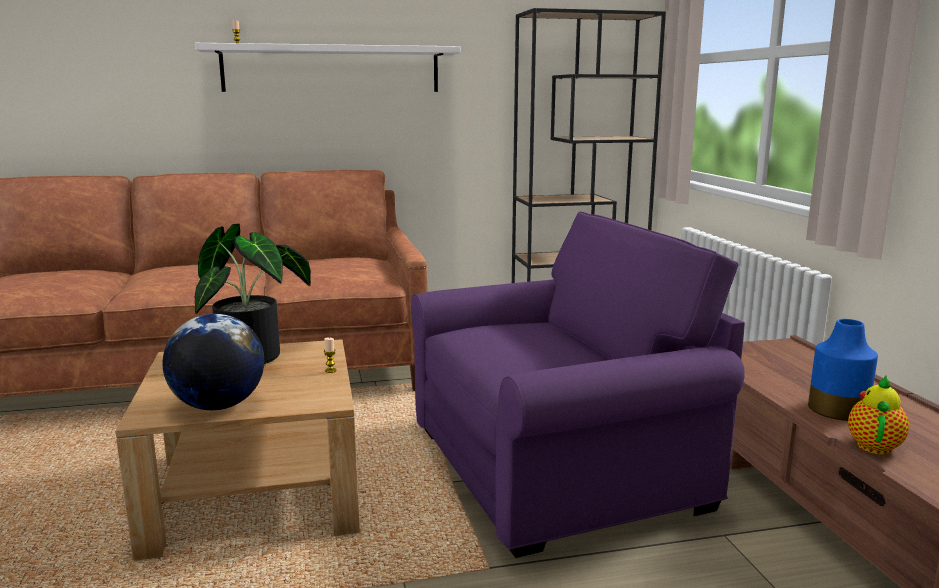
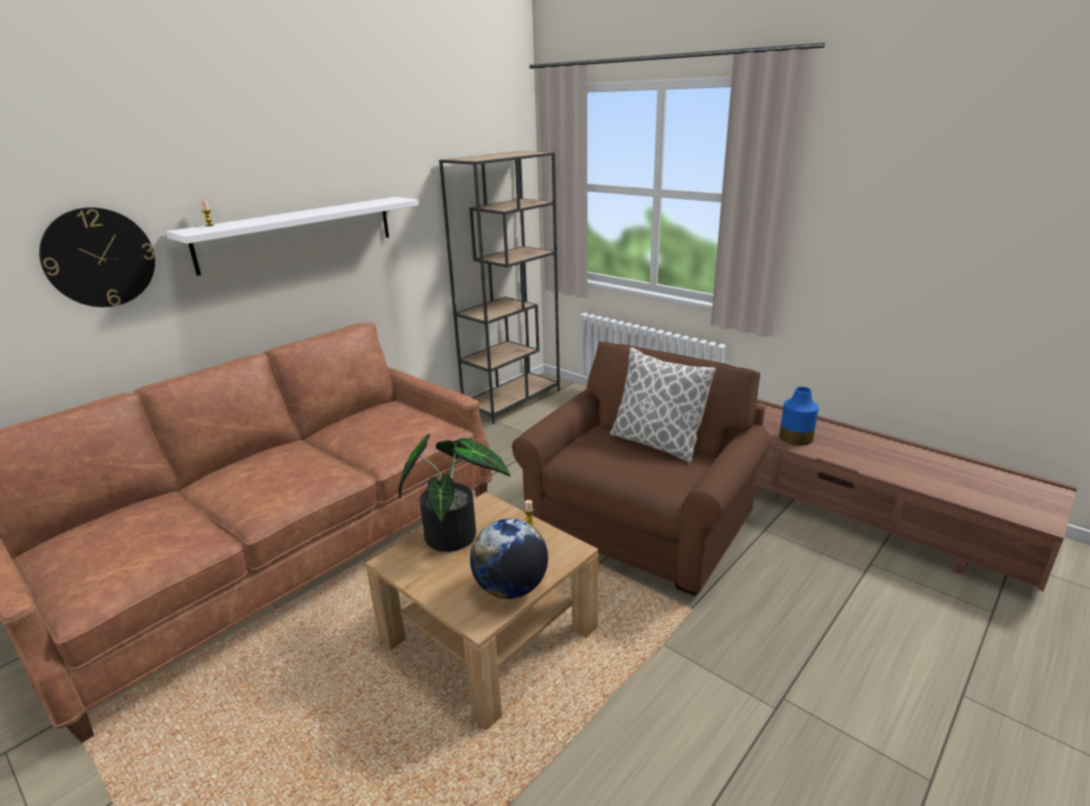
camera: 35 degrees left, 10 degrees up
(140, 59) = (99, 258): none -> wall clock
(554, 468) = (640, 525): purple armchair -> brown armchair
(583, 347) = (656, 443): none -> pillow
(874, 445) = (836, 456): teapot -> none

